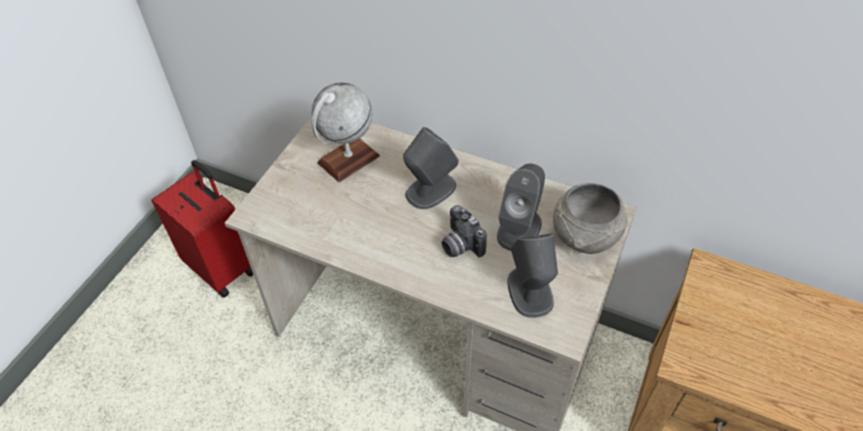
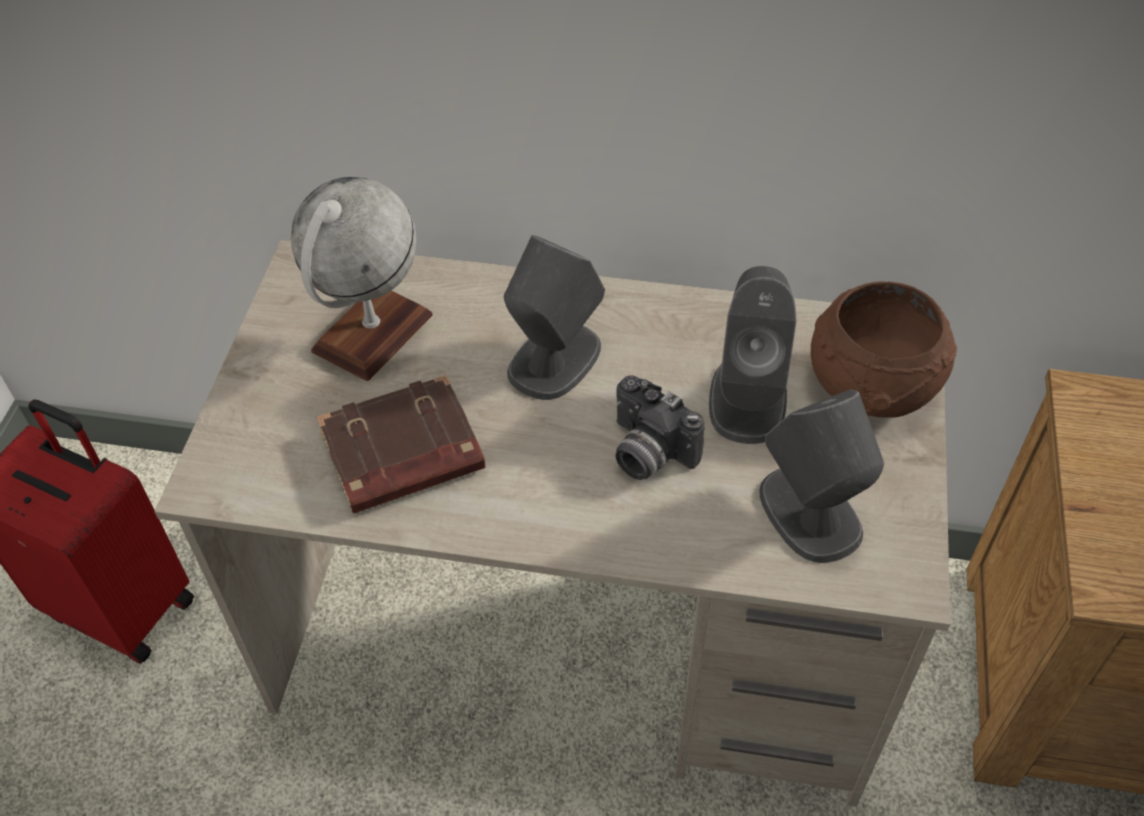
camera: 15 degrees left, 0 degrees up
(343, 220) = (402, 454): none -> brown book
(584, 237) = (871, 388): grey bowl -> brown bowl

